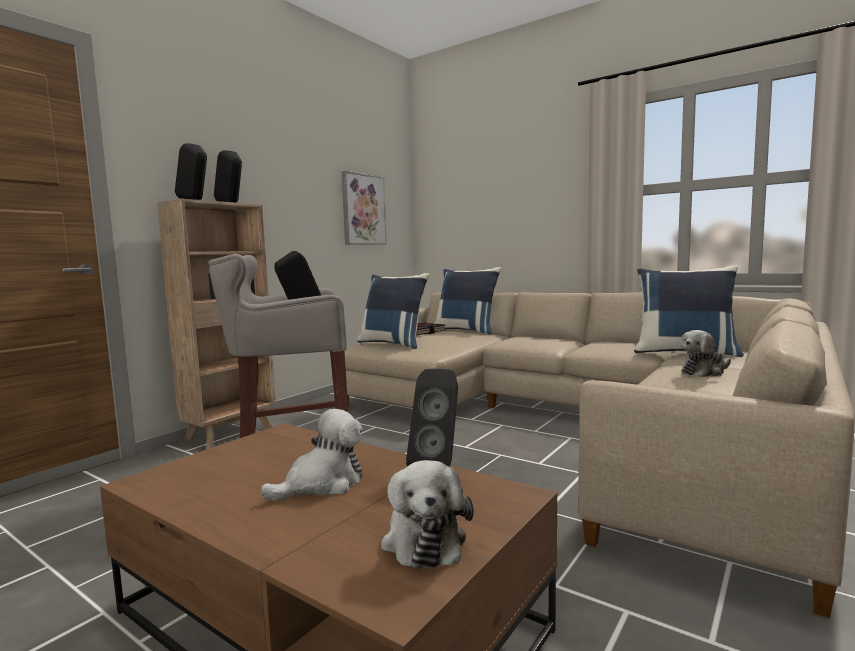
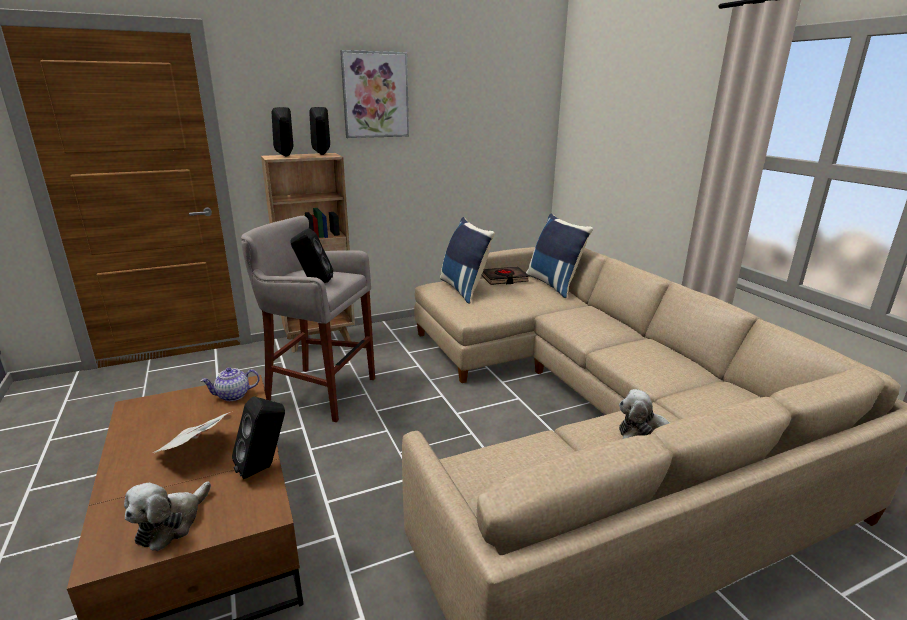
camera: 30 degrees right, 15 degrees up
(281, 441) = (233, 396): none -> teapot
(322, 484) = (196, 449): plush toy -> newspaper
(363, 210) = (483, 139): picture -> picture (375, 95)
(685, 352) = (705, 392): blue pillow -> none

